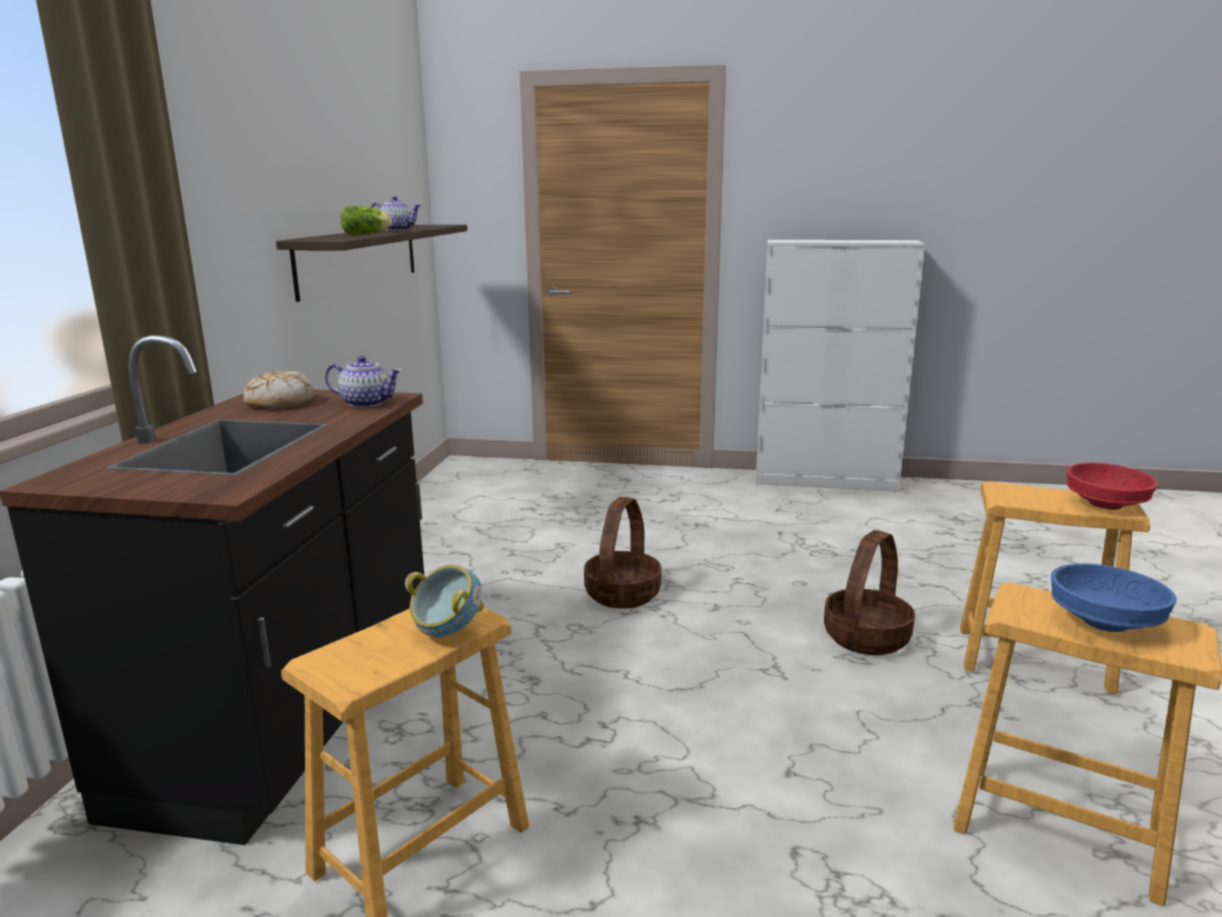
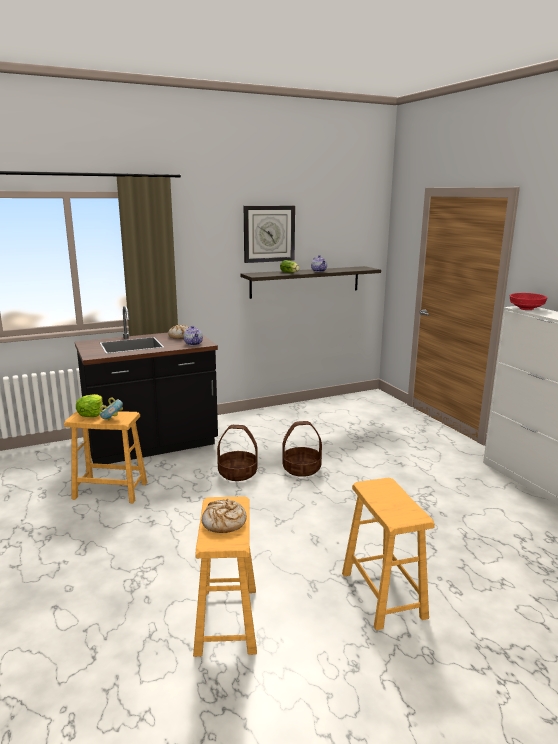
camera: 55 degrees right, 0 degrees up
(304, 146) = (269, 233): none -> wall clock
(357, 652) = (91, 414): none -> lettuce
(866, 636) = (341, 538): basket -> basket (238, 473)
(1104, 504) = (399, 513): red bowl -> red bowl (526, 309)
(1106, 623) = (224, 522): blue bowl -> bread

